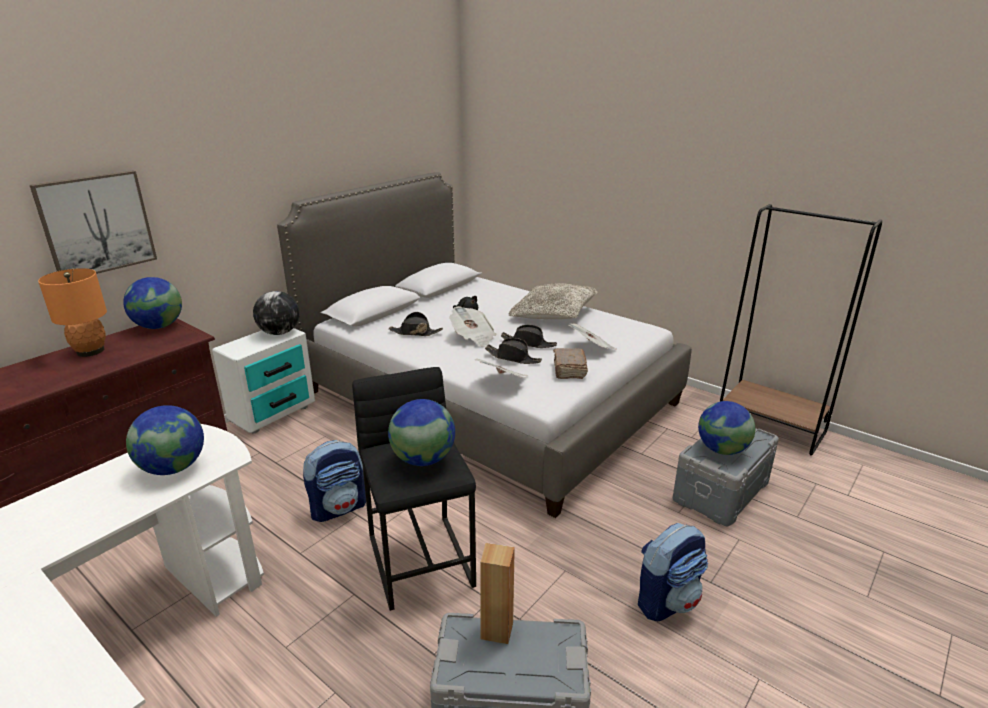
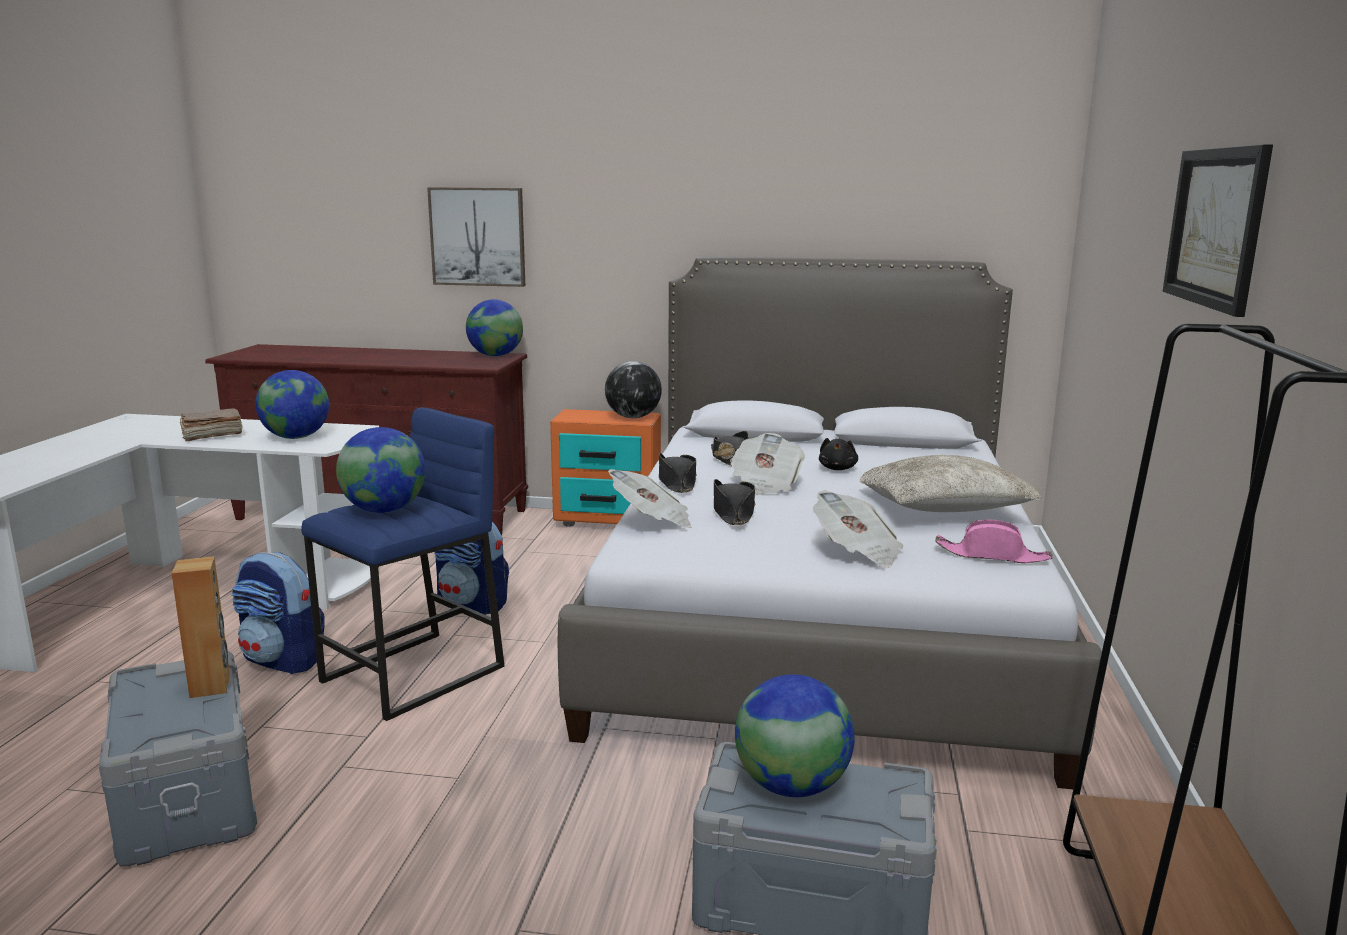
camera: 60 degrees right, 10 degrees down
(91, 351) = (423, 354): orange table lamp -> none
(274, 416) = (607, 523): white nightstand -> orange nightstand
(420, 560) = (413, 674): black stool -> blue stool
(528, 343) = (800, 513): black hat -> black hat (677, 482)
(569, 370) = (751, 551): brown book -> brown book (211, 435)
(618, 325) = (992, 555): none -> pink hat
(666, 156) = (1215, 227): none -> picture
(667, 600) = (442, 887): backpack -> backpack (283, 660)

